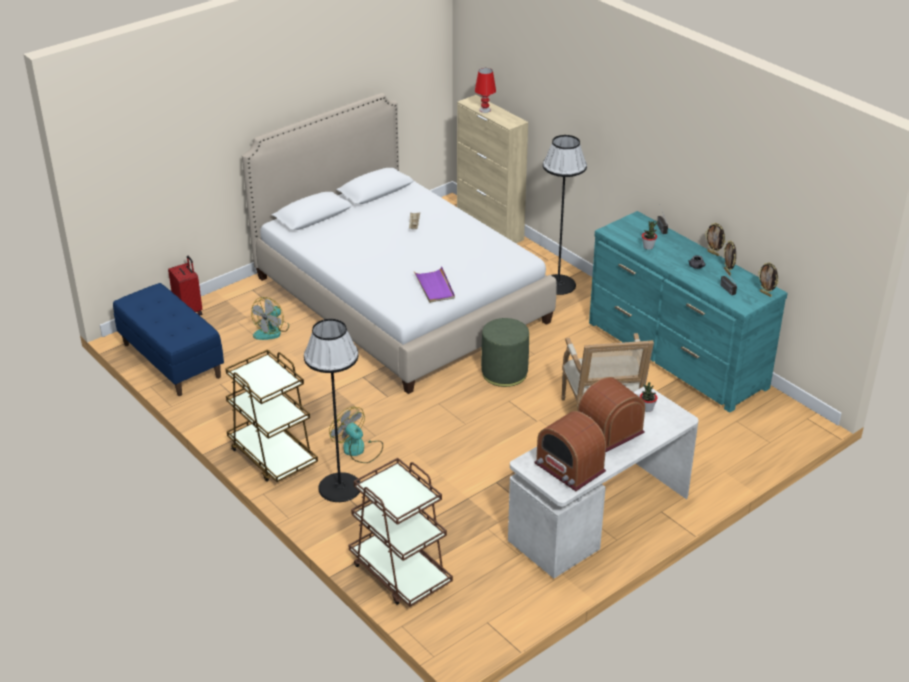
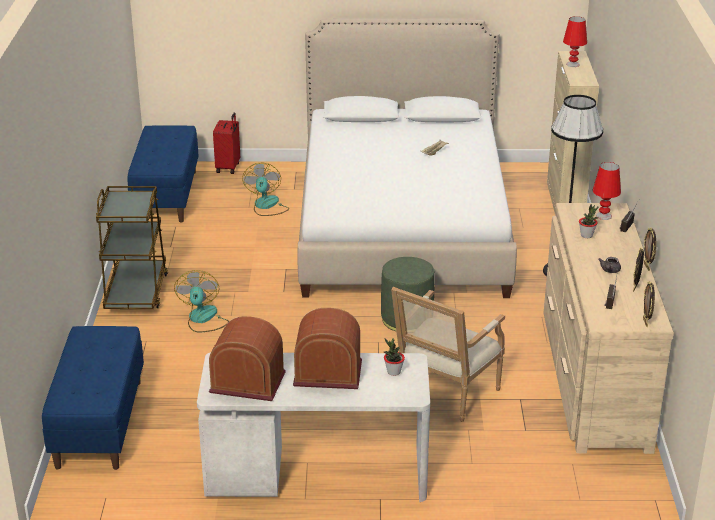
camera: 40 degrees right, 5 degrees down
(271, 331) = (266, 206): fan -> fan turned 105 degrees clockwise
(339, 487) = (149, 338): black floor lamp -> none
(399, 573) = (99, 423): brown cart -> blue bench
(435, 287) = (375, 203): purple tray -> none
(569, 468) = (247, 382): radio -> radio turned 105 degrees clockwise
(637, 227) = (603, 216): none -> red table lamp
(676, 355) = (594, 379): turquoise dresser -> beige dresser

